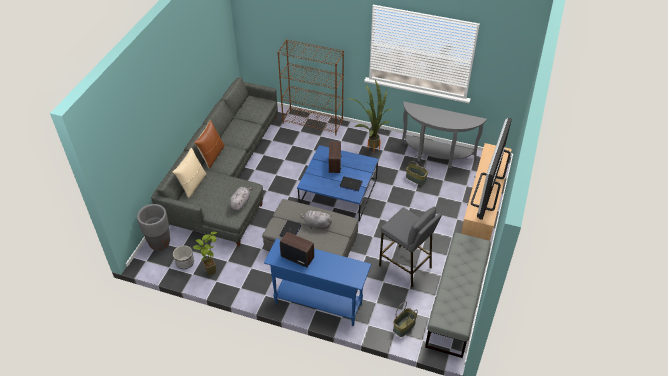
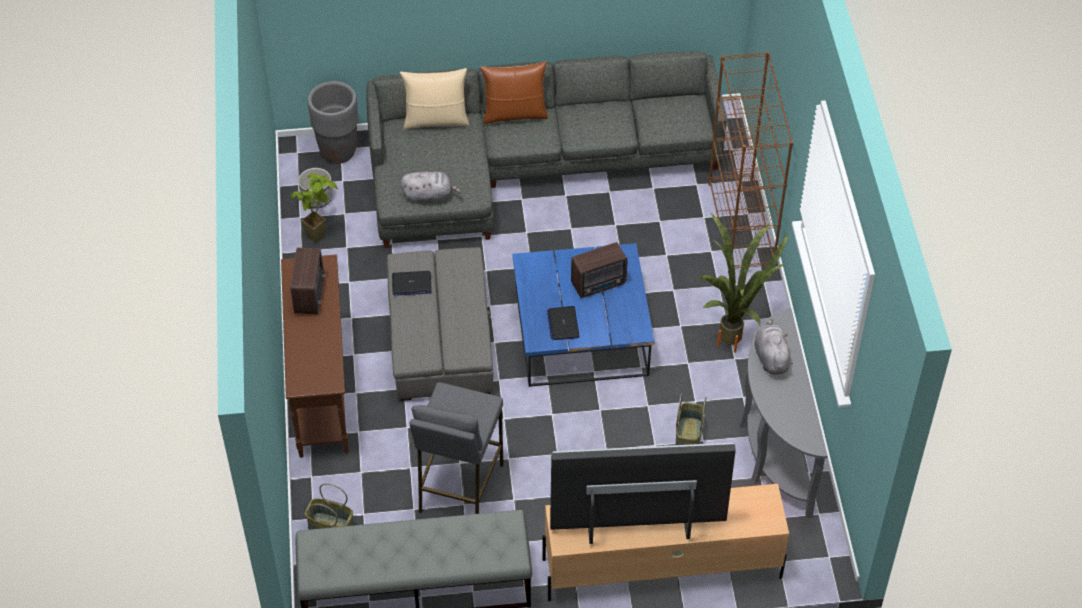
camera: 65 degrees right, 5 degrees up
(316, 225) = (443, 313): grey plush toy -> grey plush toy (771, 357)
(318, 303) = (321, 395): blue console table -> brown console table

